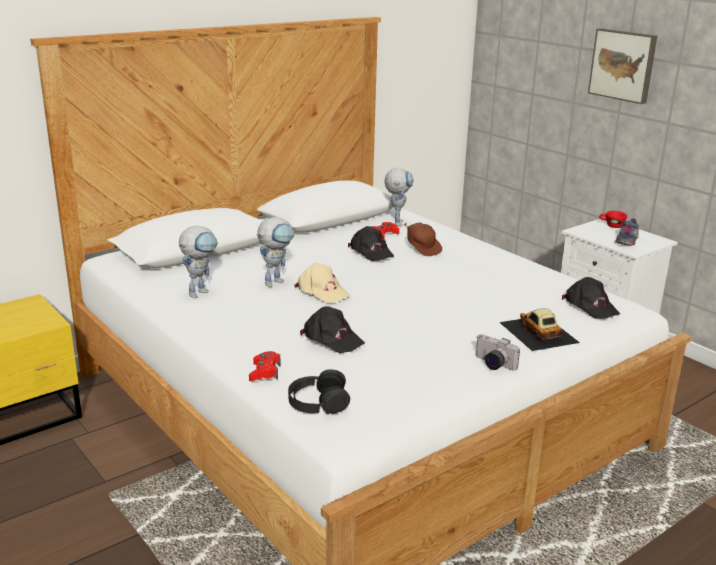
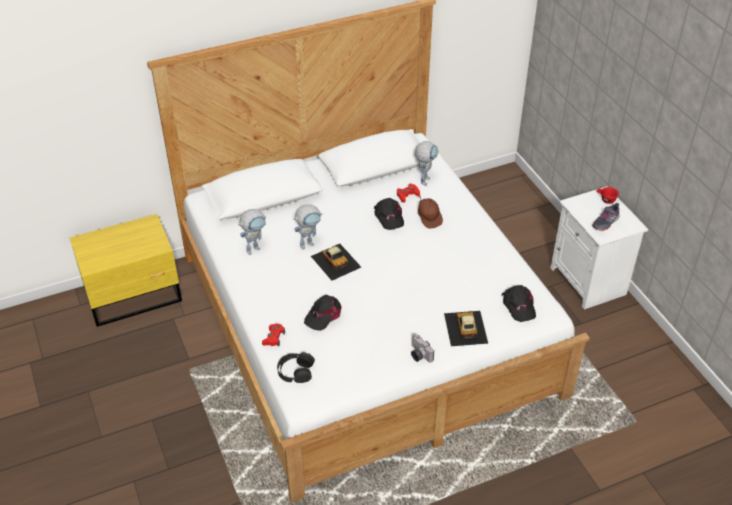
camera: 15 degrees right, 20 degrees up
(322, 291) = (336, 261): beige cap -> toy car
(332, 338) = (324, 315): black cap -> black cap turned 75 degrees clockwise
(623, 65) = (630, 77): picture -> none

